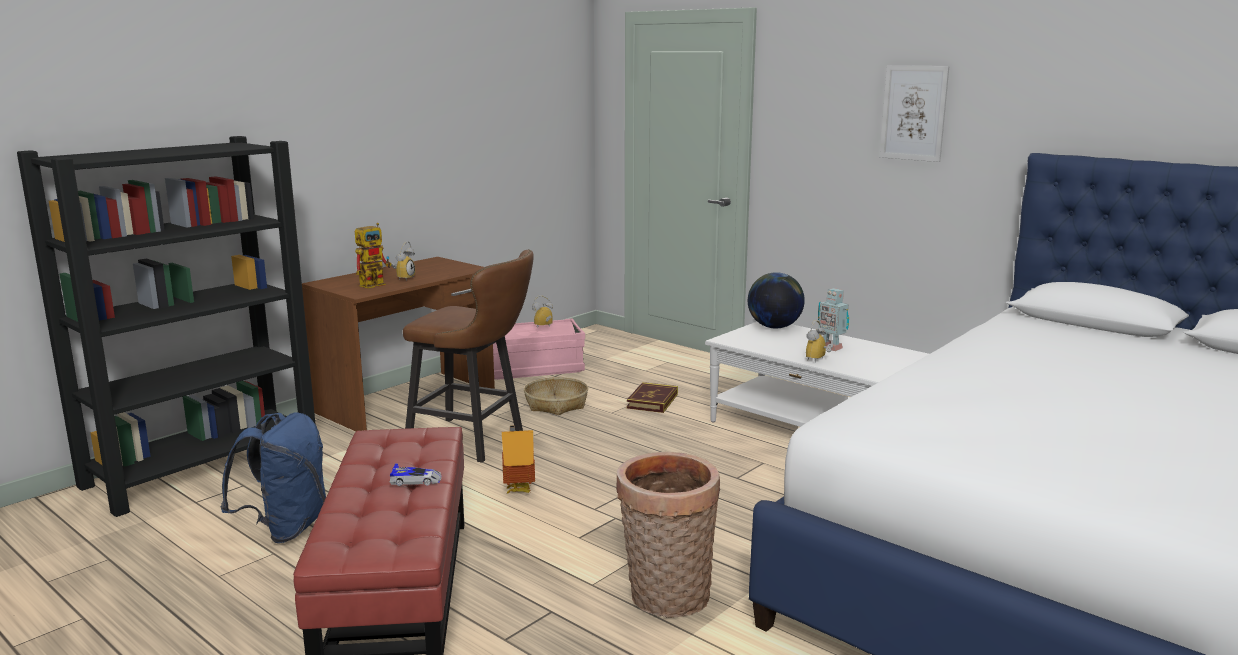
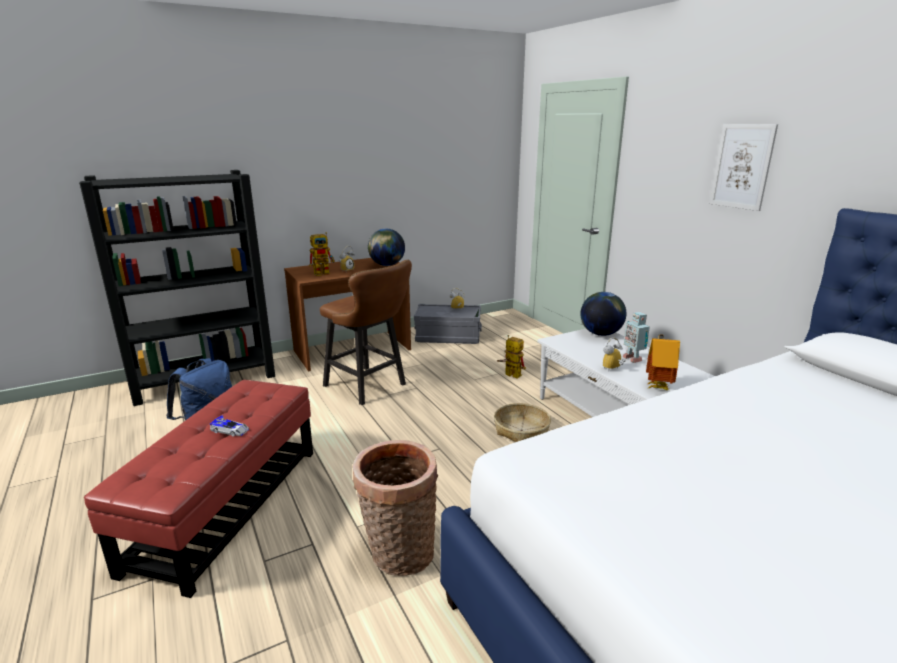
camera: 20 degrees right, 5 degrees up
(454, 267) = (387, 265): none -> globe
(518, 490) = (368, 432): toy house -> toy house (657, 387)
(534, 368) = (448, 336): pink storage box -> grey storage box
(556, 404) = (442, 367): basket -> basket (521, 430)
(652, 401) = (509, 374): book -> toy robot

